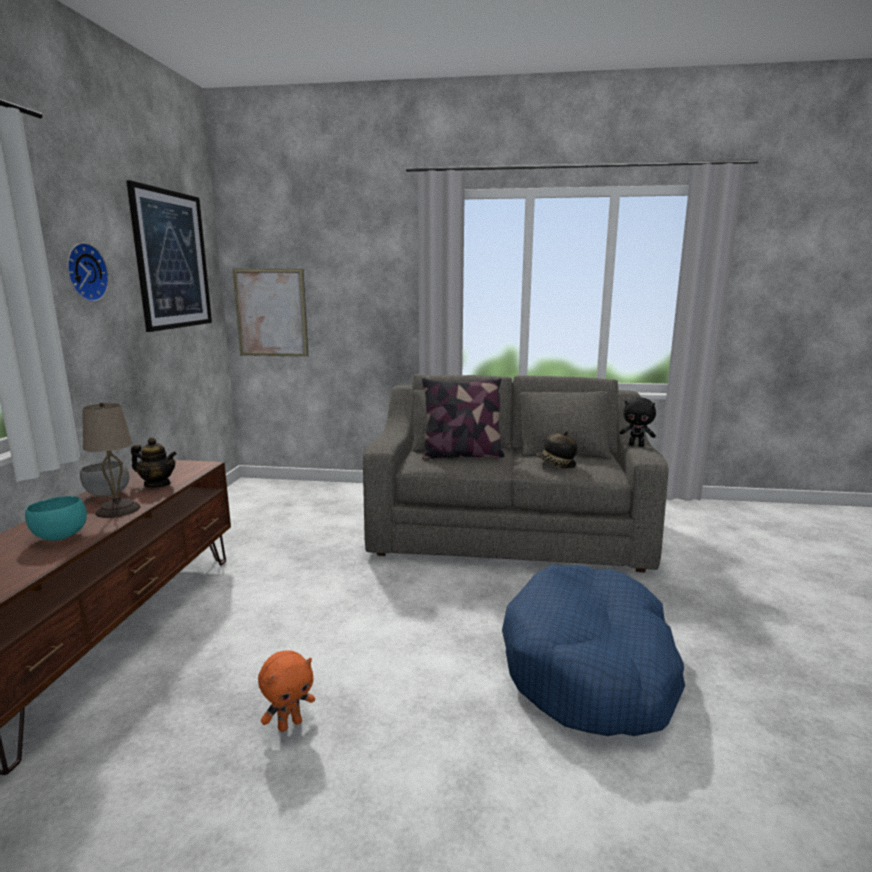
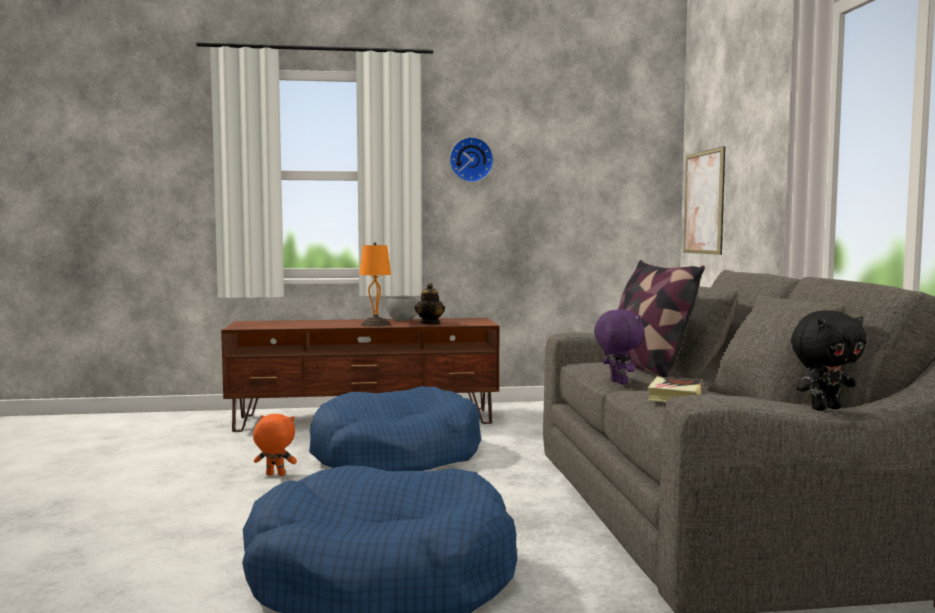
camera: 75 degrees right, 10 degrees down
(59, 537) = (327, 324): turquoise bowl -> none
(117, 510) = (375, 324): beige table lamp -> orange table lamp
(172, 260) = (591, 149): picture -> none
(283, 628) = (395, 455): none -> blue dog bed
(290, 724) = (275, 475): orange plush toy -> orange plush toy turned 150 degrees clockwise
(497, 470) = (617, 382): none -> purple plush toy
(555, 464) = (675, 396): hat -> book
(636, 445) = (825, 408): black plush toy -> black plush toy turned 120 degrees counterclockwise

